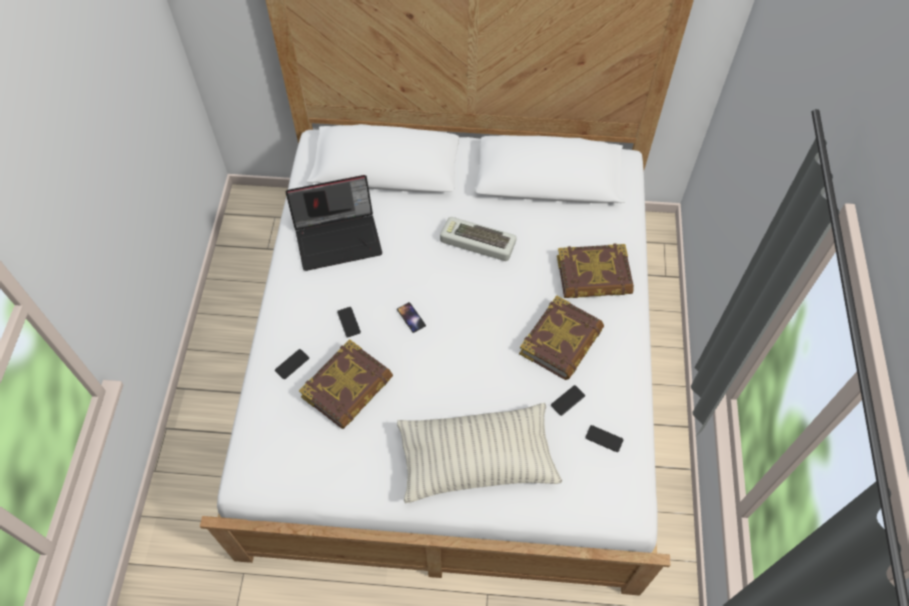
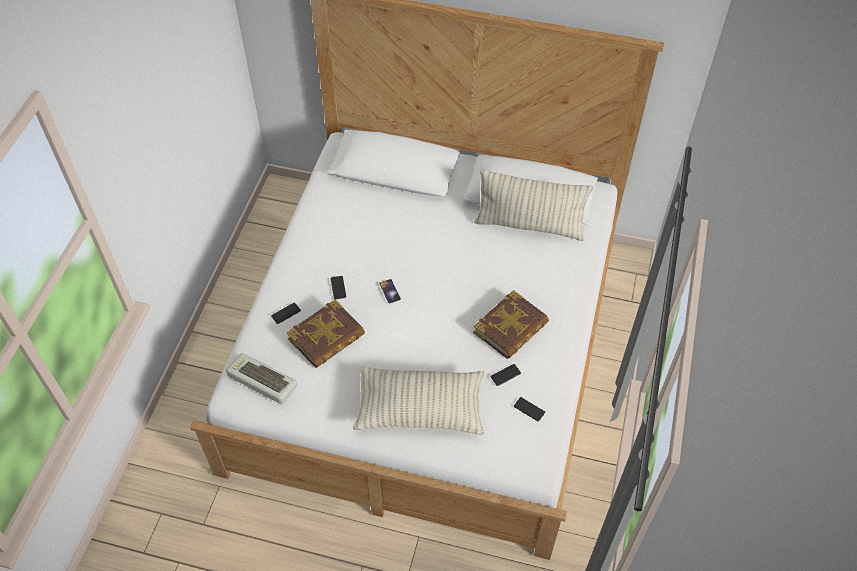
camera: 10 degrees right, 5 degrees down
(339, 237) = (344, 220): laptop -> none
(476, 243) = (457, 240): keyboard -> keyboard (260, 382)
(555, 212) = (529, 225): none -> pillow
(594, 276) = (550, 281): book -> none

